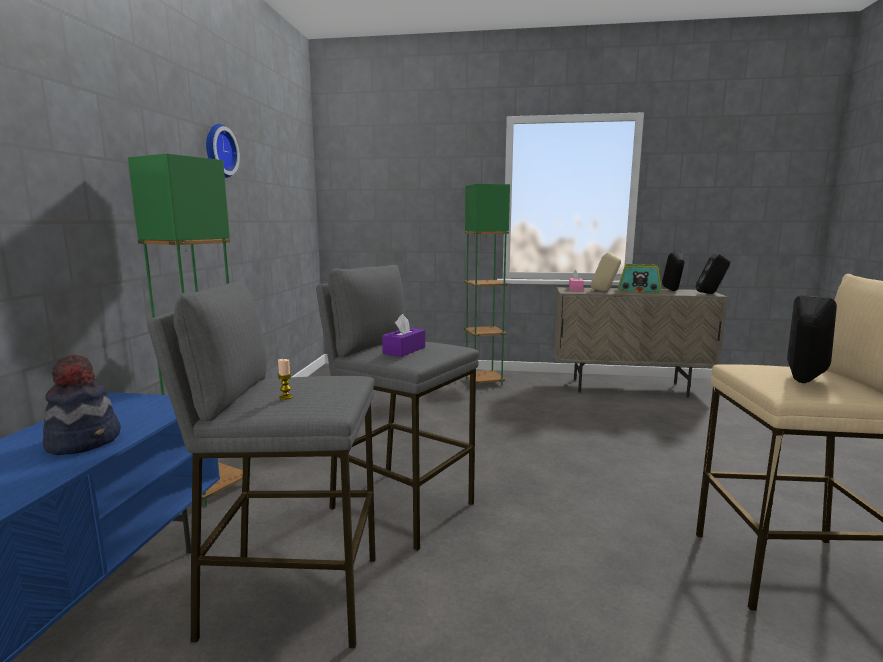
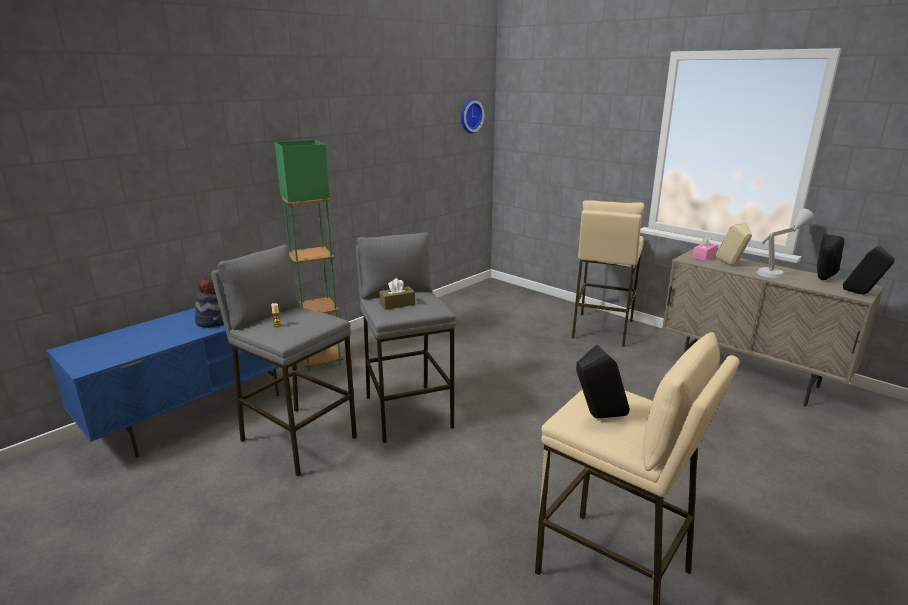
camera: 35 degrees right, 10 degrees up
(218, 151) = (367, 113): wall clock -> wall clock (469, 116)
(404, 350) = (397, 304): purple tissue box -> brown tissue box
(483, 382) = (601, 329): green floor lamp -> beige stool
(639, 290) = (777, 271): radio -> grey table lamp

